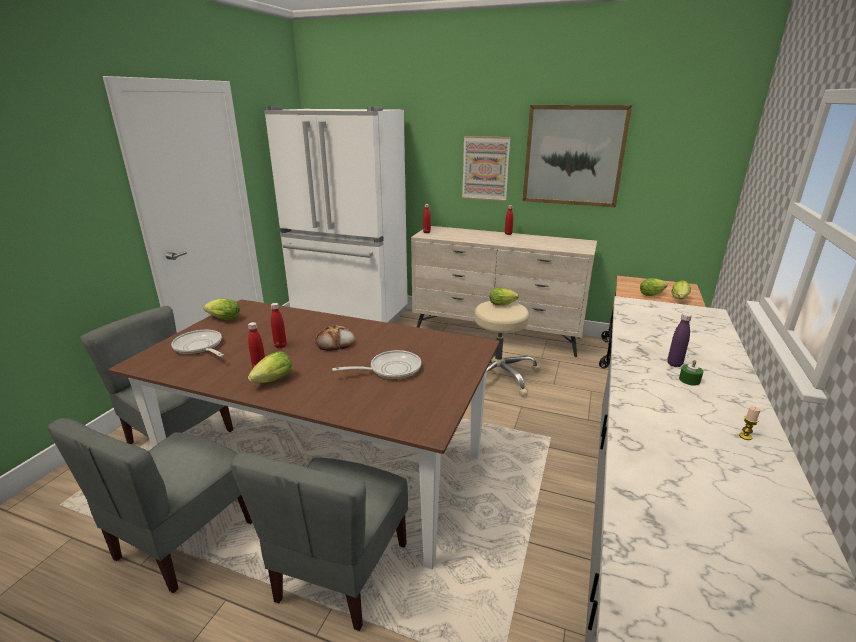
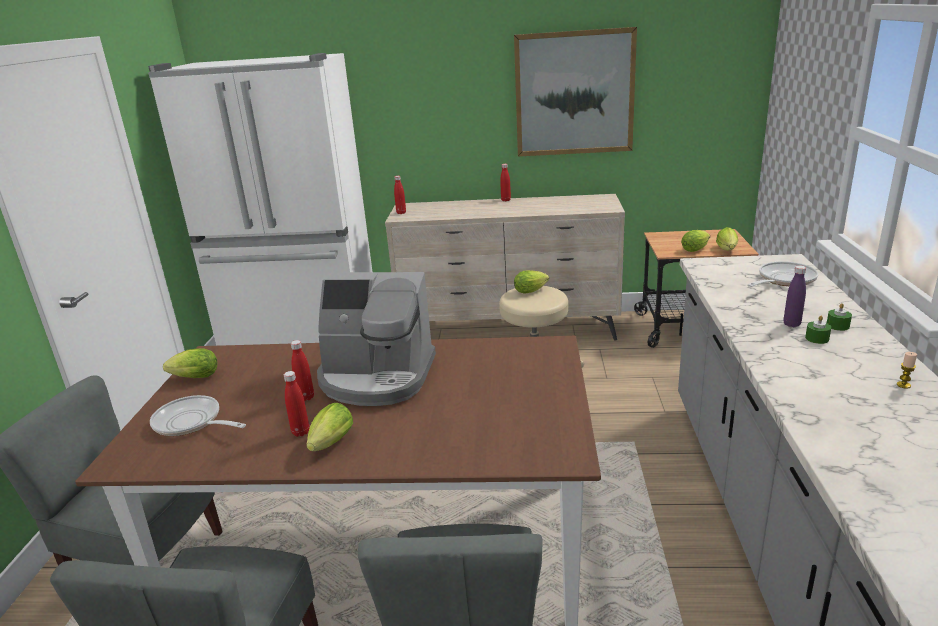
camera: 15 degrees left, 0 degrees up
(336, 342) = (377, 377): bread -> coffee machine
(390, 369) = (472, 397): frying pan -> frying pan (783, 280)
(485, 168) = (464, 120): picture -> none
(717, 373) = (837, 326): none -> green candle

